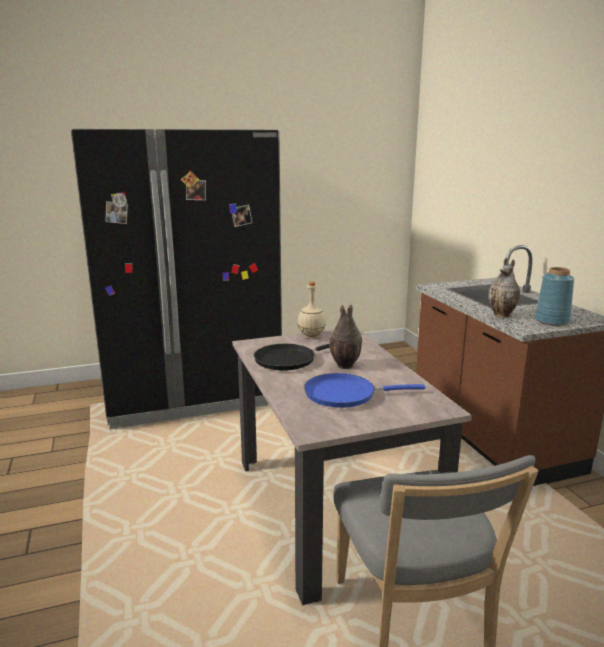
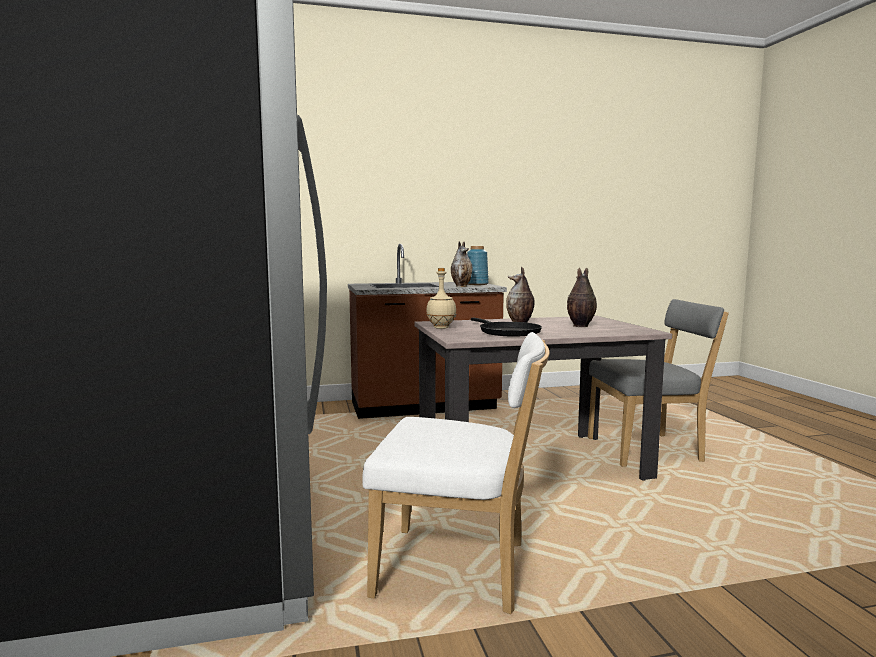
camera: 85 degrees left, 10 degrees down
(144, 472) = (459, 570): none -> white chair
(345, 394) = (580, 326): blue frying pan -> vase

